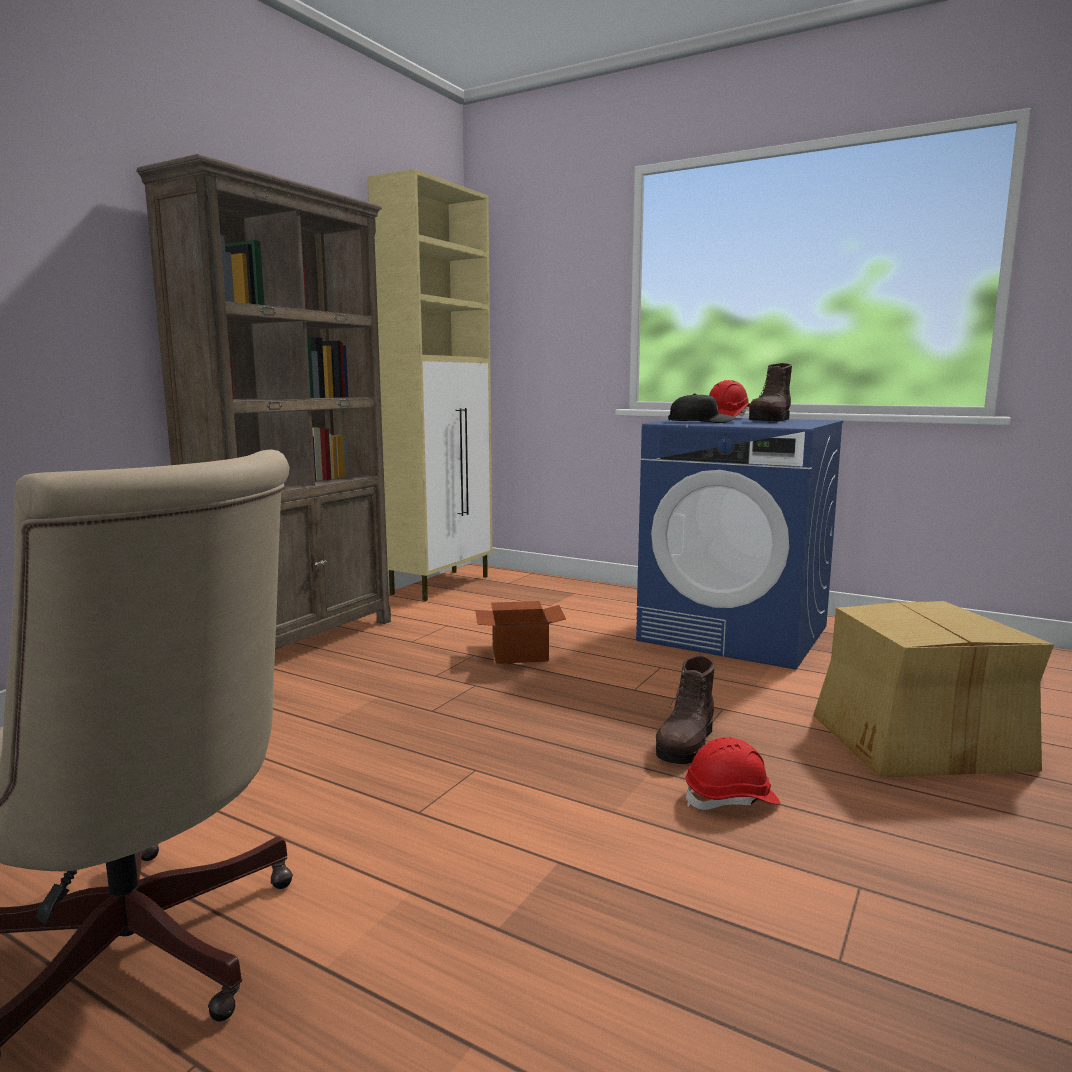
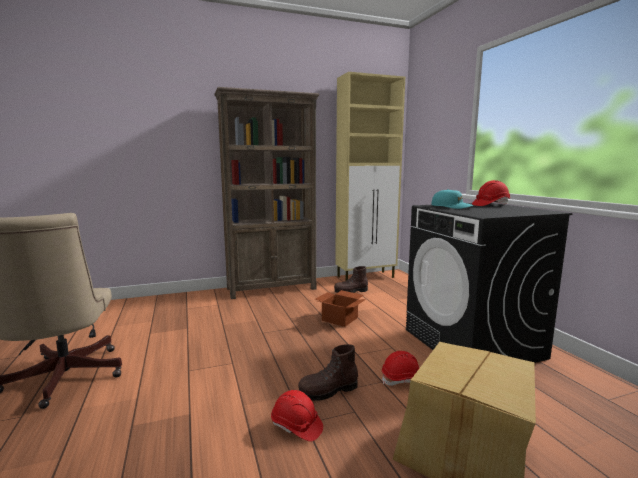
camera: 40 degrees right, 0 degrees up
(701, 422) = (451, 207): black cap -> turquoise cap
(735, 633) = (473, 344): blue washing machine -> black washing machine
(739, 697) = (403, 379): none -> red hard hat
(770, 421) = (505, 209): brown boot -> brown boot (351, 291)

